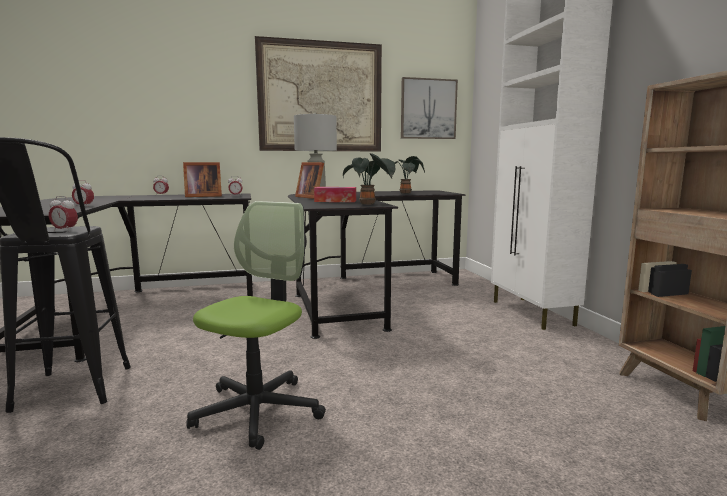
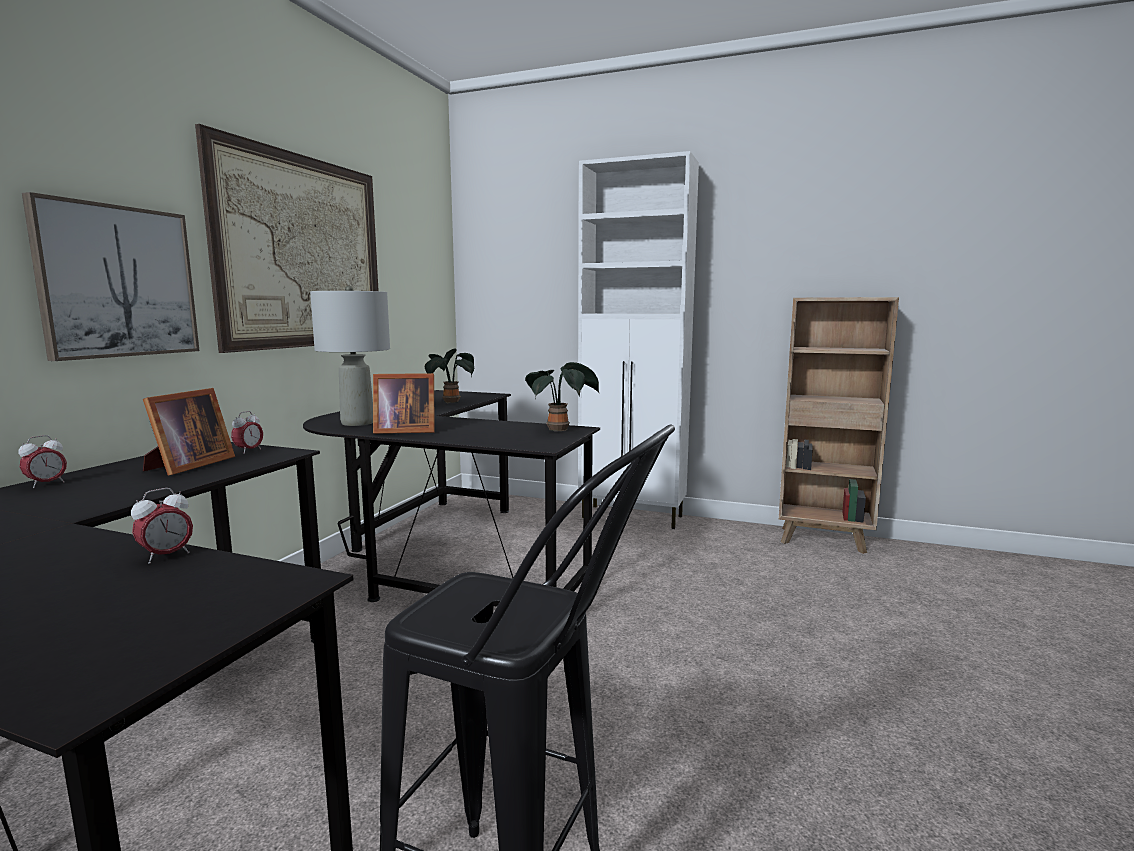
camera: 55 degrees left, 0 degrees up
(64, 231) = (491, 600): alarm clock -> none
(258, 411) = (731, 731): office chair -> none
(335, 201) = (485, 431): tissue box -> none
(428, 109) = (419, 277): picture -> picture (118, 282)

